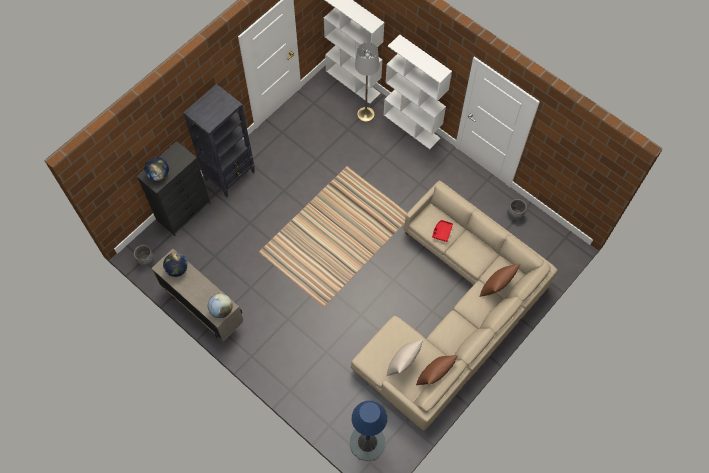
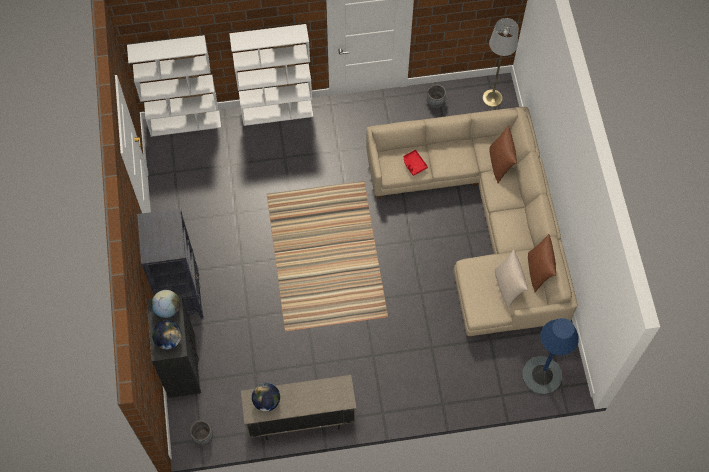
camera: 50 degrees left, 0 degrees up
(221, 310) = (341, 392): globe -> globe (167, 309)
(365, 114) = (229, 139): grey floor lamp -> grey floor lamp (492, 98)

